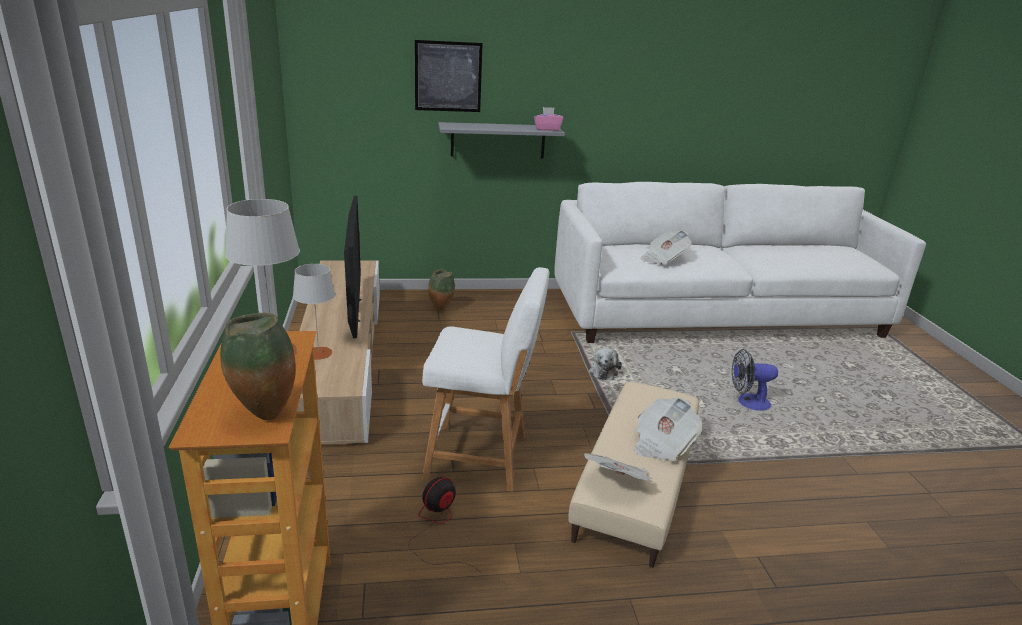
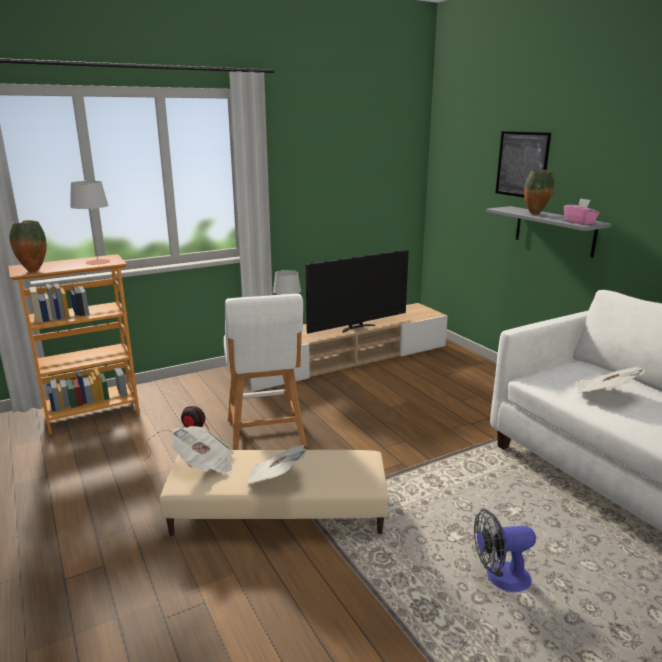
camera: 70 degrees right, 5 degrees down
(441, 309) = (462, 371): vase -> vase (536, 214)
(603, 372) = (451, 465): plush toy -> none
(747, 402) = (500, 578): fan -> fan turned 75 degrees counterclockwise

